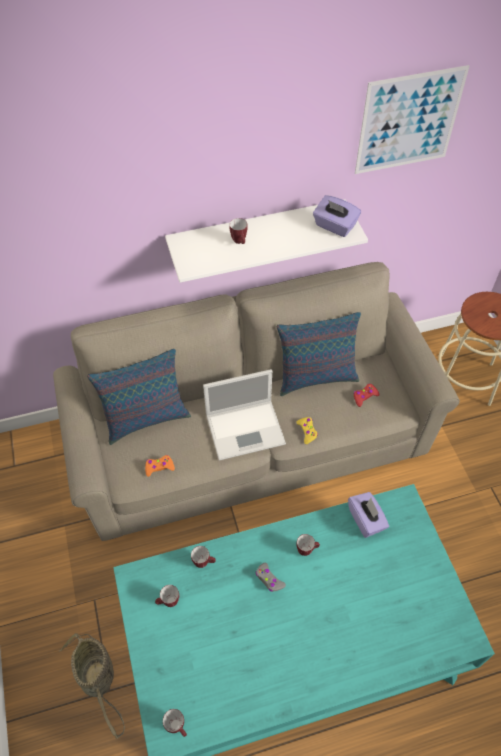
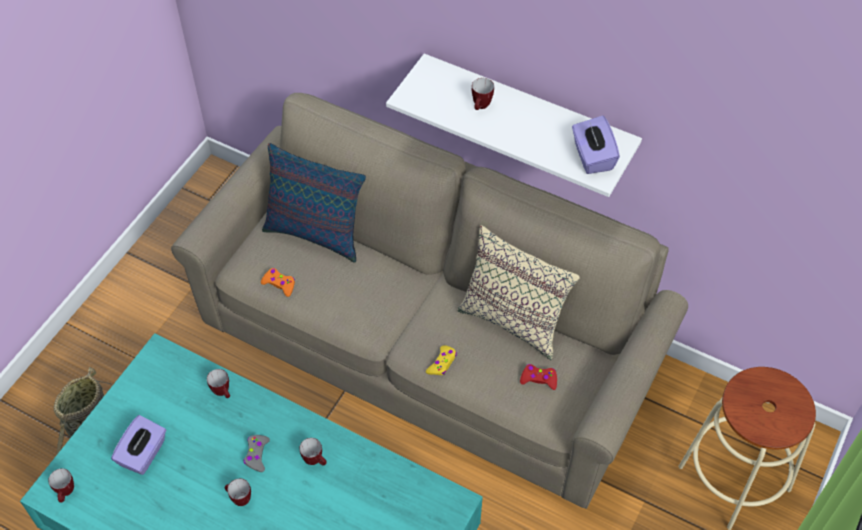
camera: 45 degrees right, 0 degrees up
(168, 602) = (162, 398): mug -> mug (239, 499)
(246, 429) = (390, 314): laptop -> none
(316, 378) = (512, 323): blue pillow -> beige pillow
(366, 520) = (397, 485): purple tissue box -> purple tissue box (144, 454)
(409, 121) = (732, 89): picture -> none

